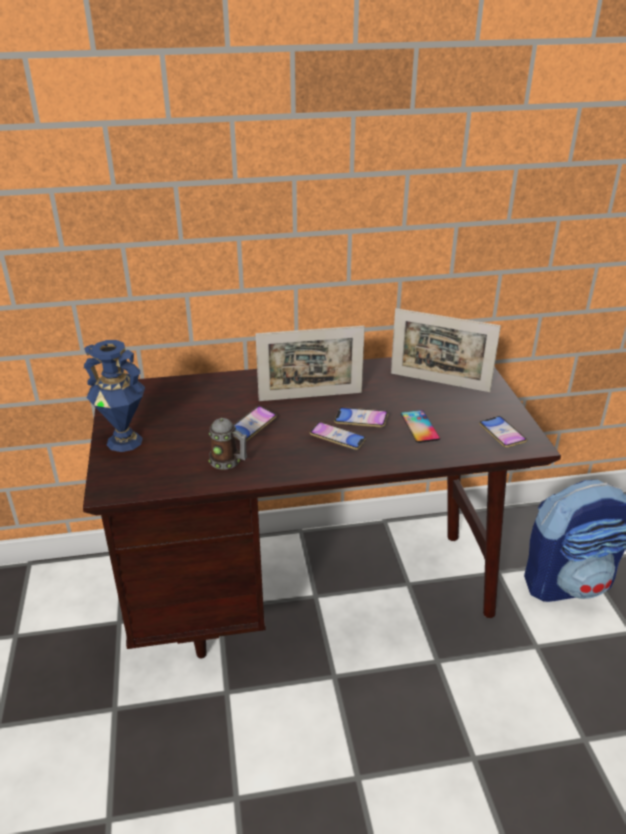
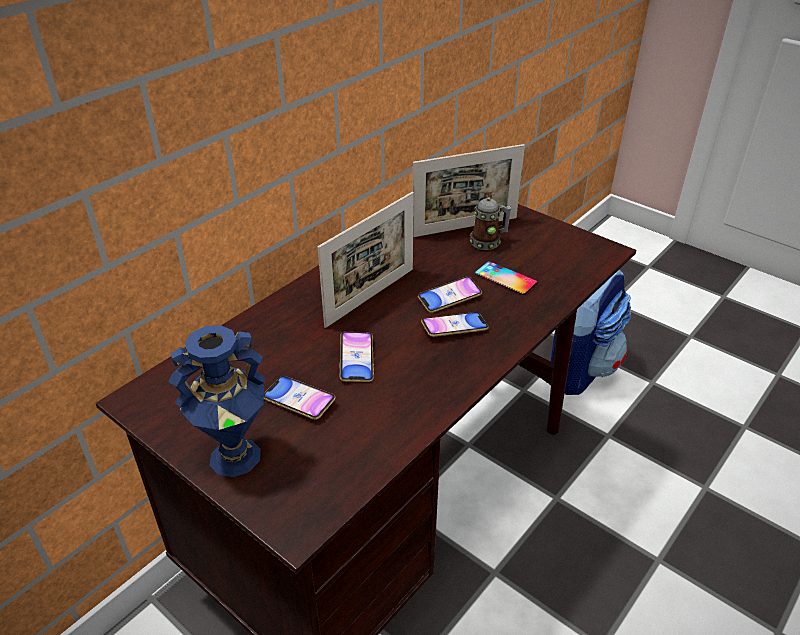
camera: 40 degrees left, 5 degrees up
(228, 462) = (385, 412): mug -> mug (488, 241)
(502, 434) = (575, 253): phone -> phone (299, 401)

